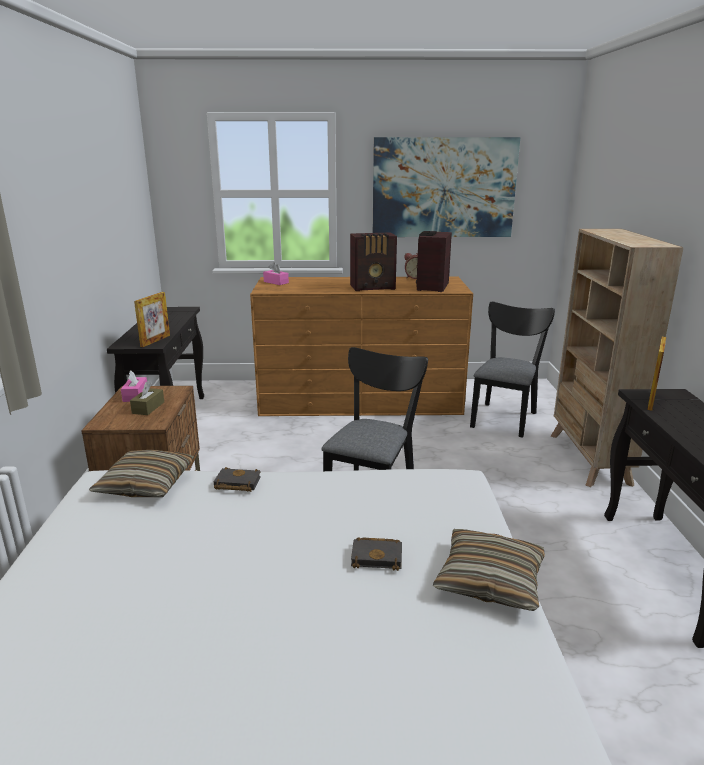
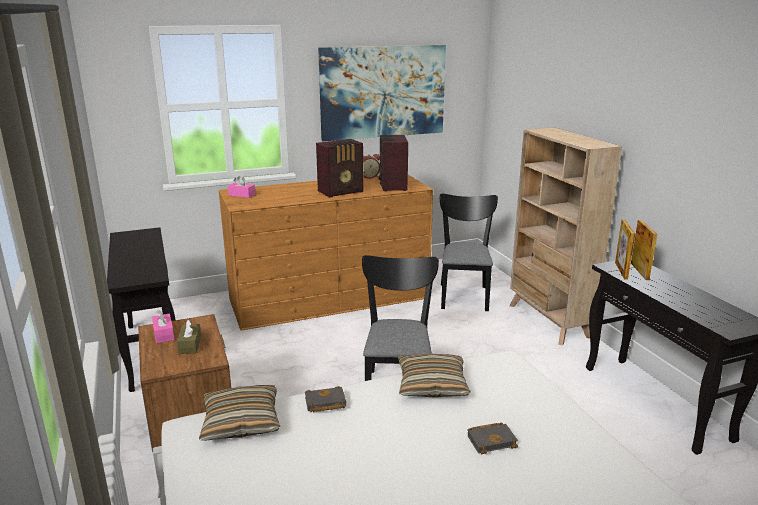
camera: 20 degrees left, 0 degrees up
(155, 341) = (152, 273): picture frame -> picture frame (639, 271)
(490, 580) = (583, 439): pillow -> pillow (432, 385)

